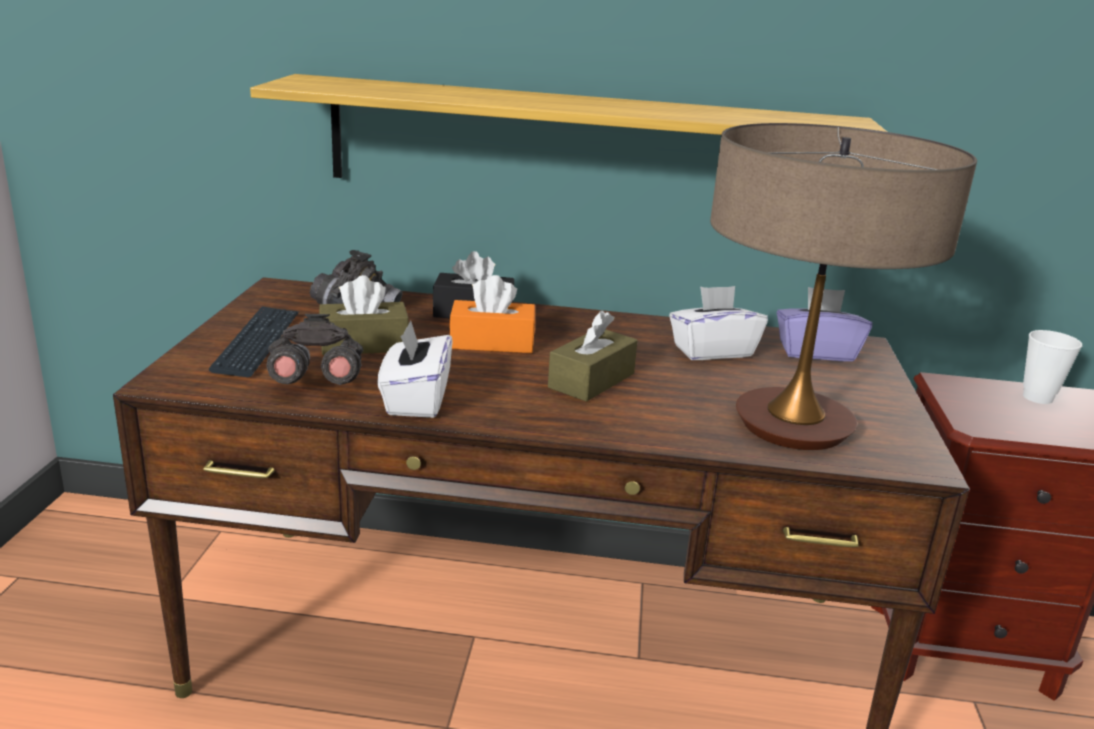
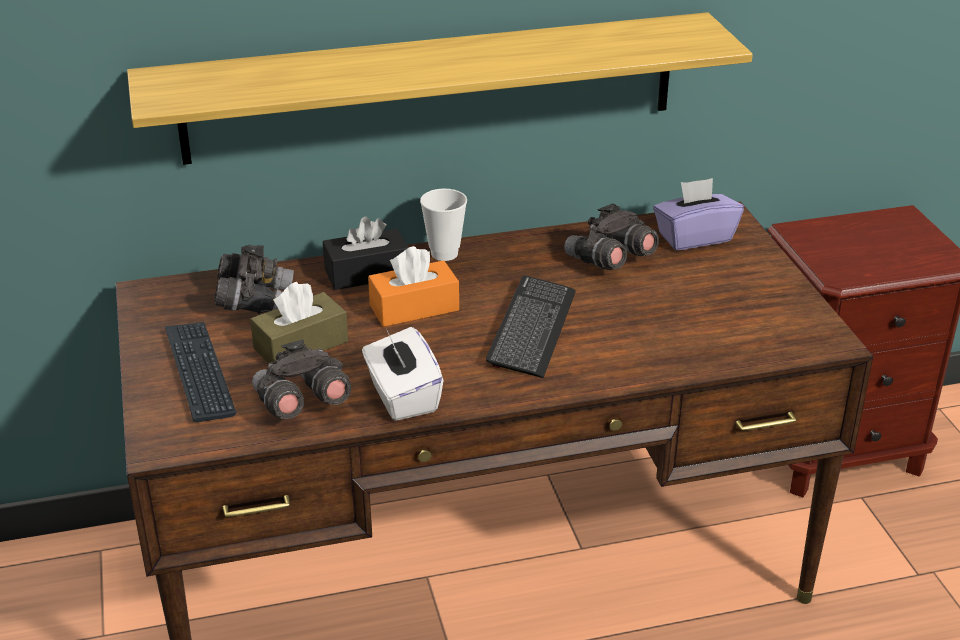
camera: 20 degrees left, 10 degrees up
(591, 380) = (532, 328): brown tissue box -> keyboard
(712, 351) = (609, 261): white tissue box -> grey binoculars
(793, 426) = (720, 331): table lamp -> none
(1037, 397) = (874, 228): cup -> cup (444, 254)

